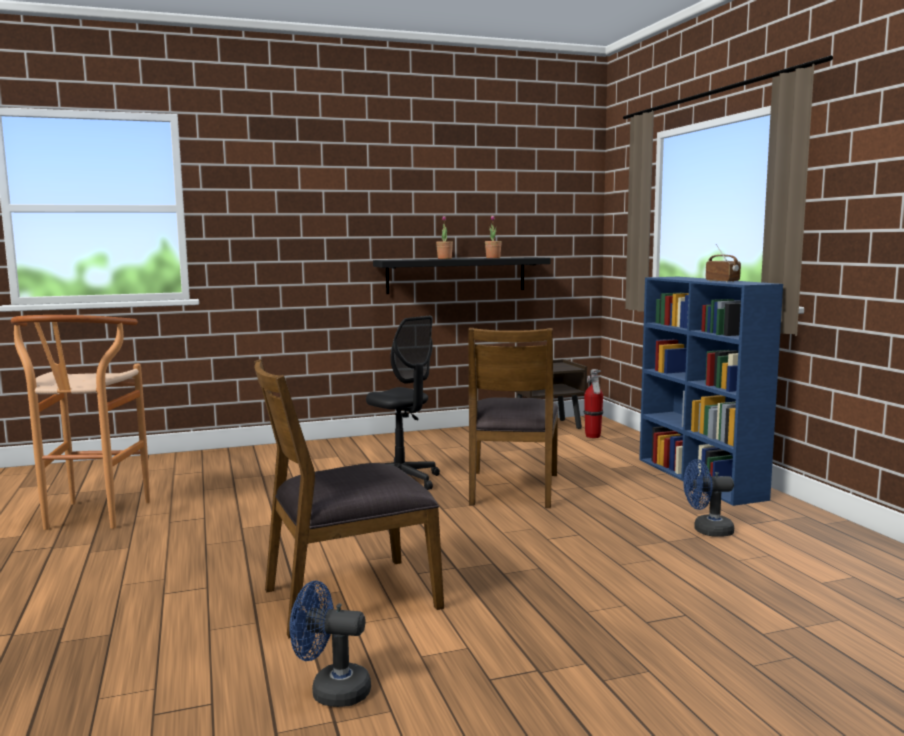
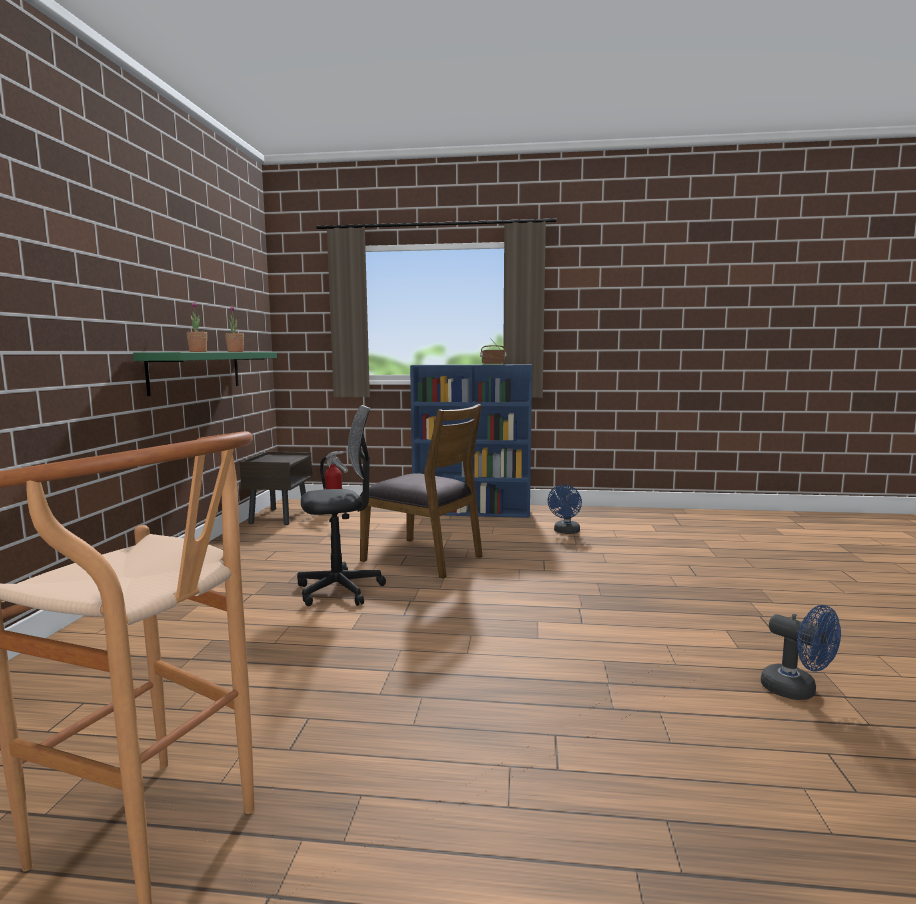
camera: 65 degrees left, 0 degrees up
(331, 691) = (797, 691): blue fan -> blue fan turned 75 degrees counterclockwise
(349, 597) = (619, 658): brown chair -> none
(456, 275) = (196, 371): black shelf -> green shelf

